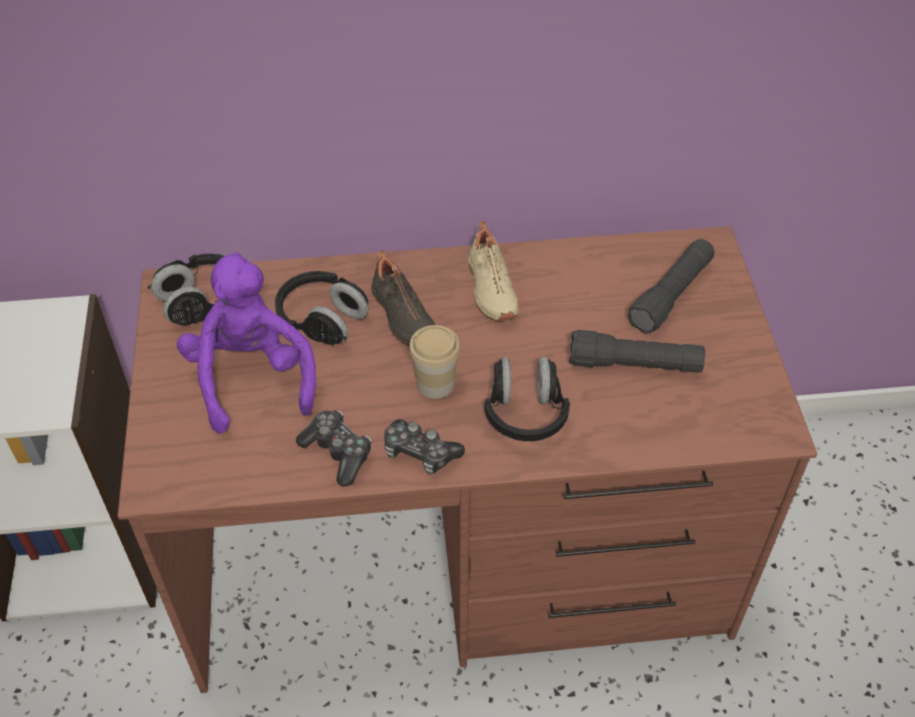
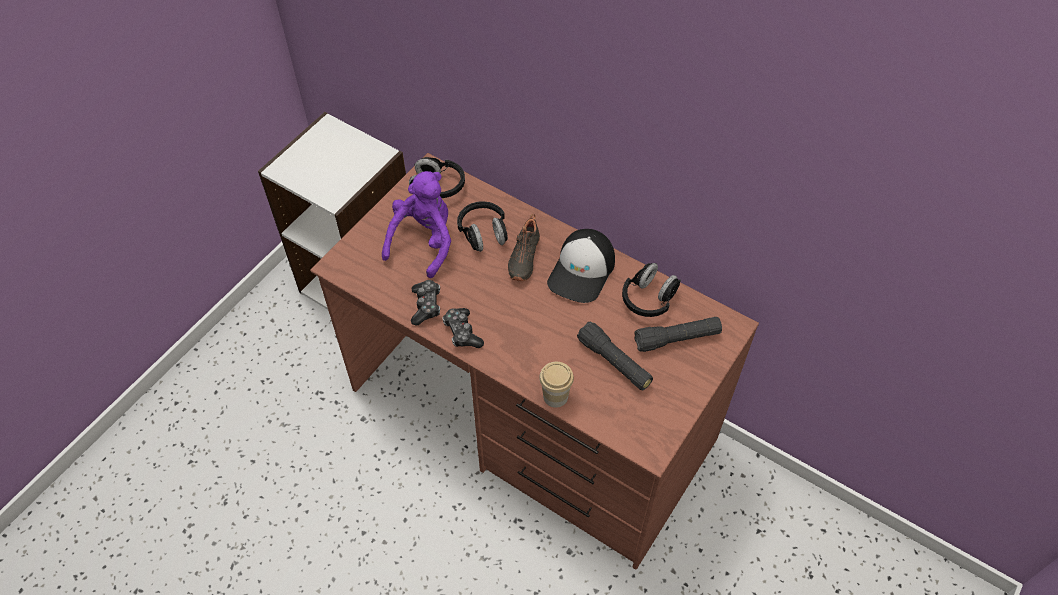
camera: 40 degrees right, 5 degrees up
(435, 384) = (504, 303): cup -> cup (555, 396)
(489, 289) = (582, 271): beige shoe -> cap
(525, 413) = (532, 348): black headphones -> black headphones (649, 299)

